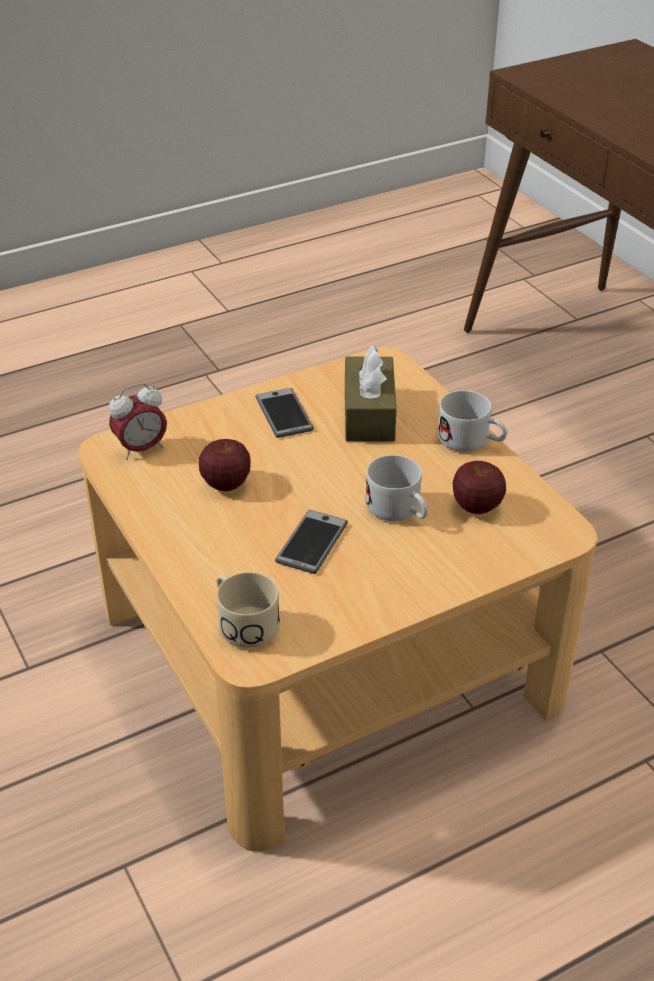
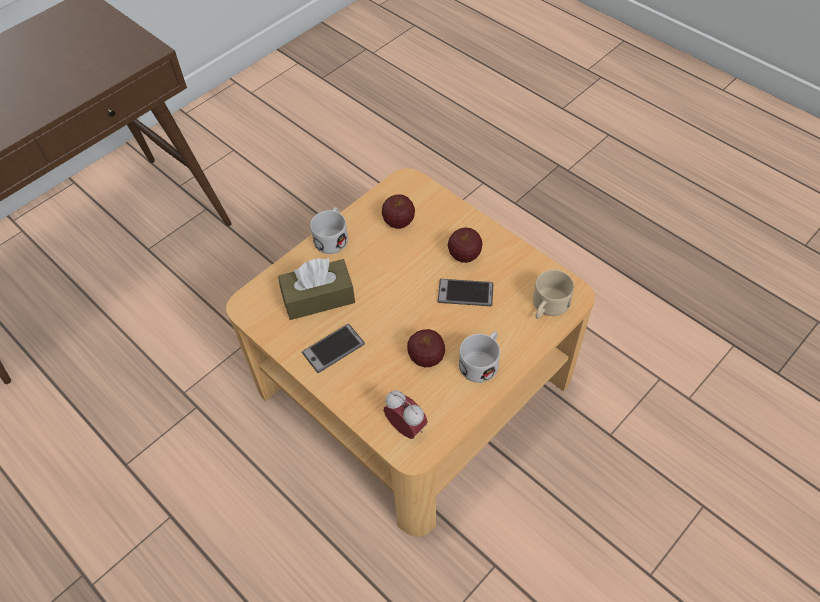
camera: 105 degrees left, 15 degrees up
(382, 559) = (464, 256): none -> apple
(399, 511) = (417, 257): white mug -> white mug (482, 361)

